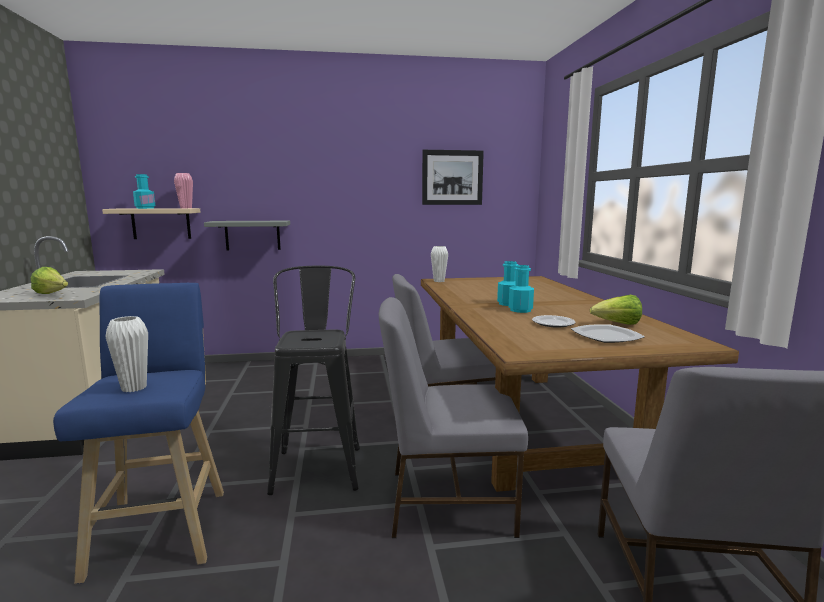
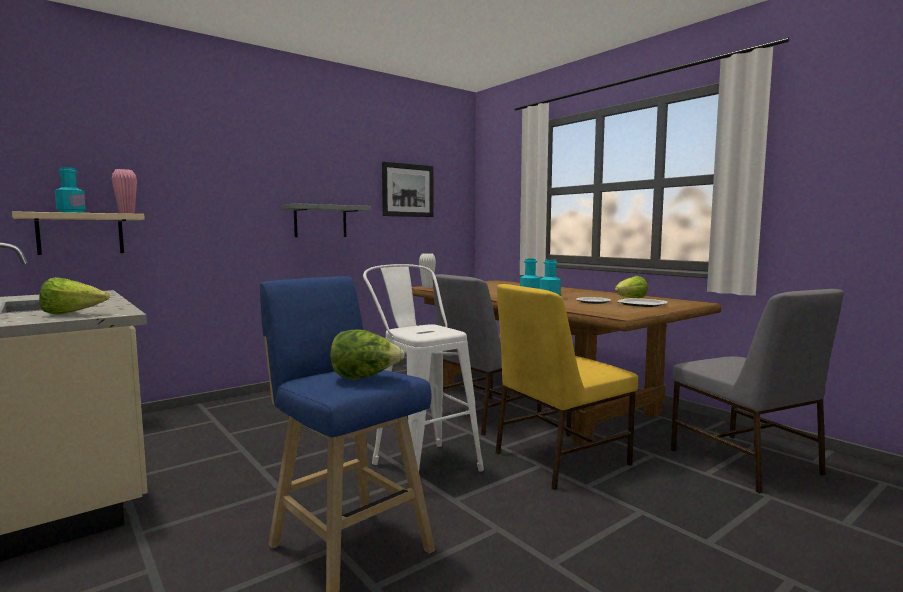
camera: 30 degrees left, 5 degrees down
(134, 388) = (365, 378): white vase -> lettuce
(252, 235) = (205, 248): grey shelf -> grey shelf (320, 221)
(319, 463) = (421, 463): black stool -> white stool
(447, 501) = (559, 459): grey chair -> yellow chair

